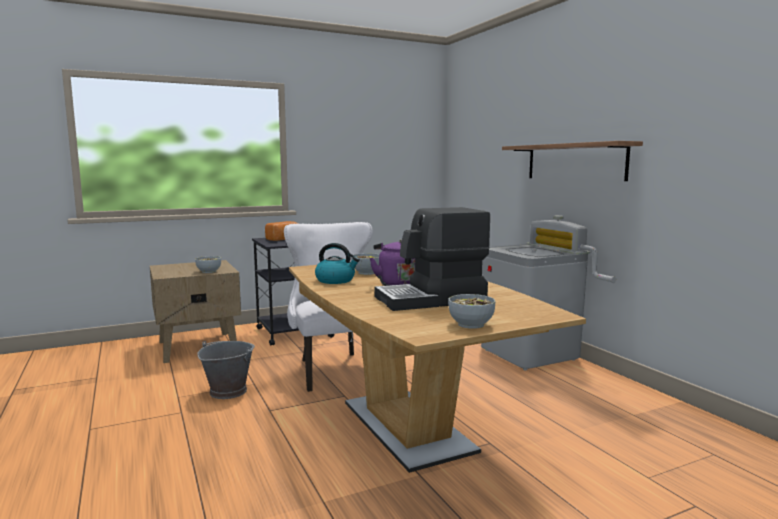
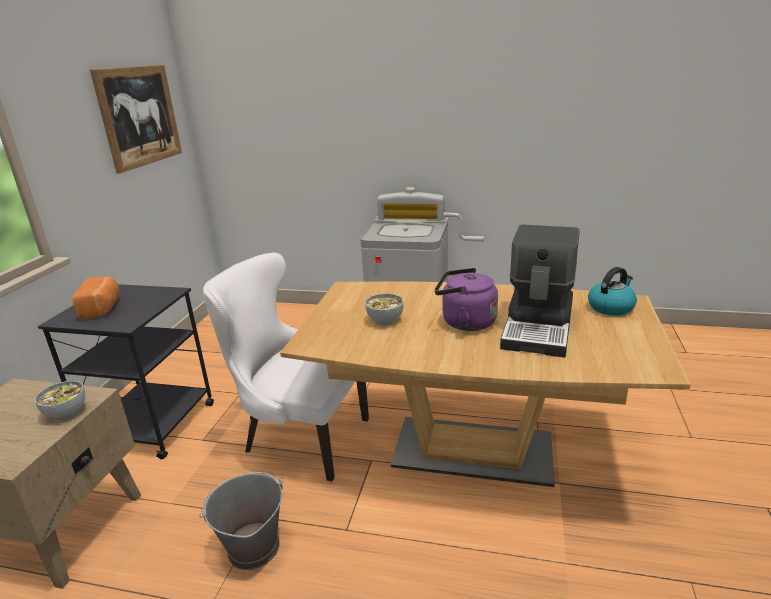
camera: 50 degrees left, 15 degrees up
(336, 280) = (400, 346): kettle -> kettle (611, 307)
(391, 139) = (139, 116): none -> picture
(471, 324) = (639, 340): bowl -> none
(574, 162) = (416, 131): shelf -> none

